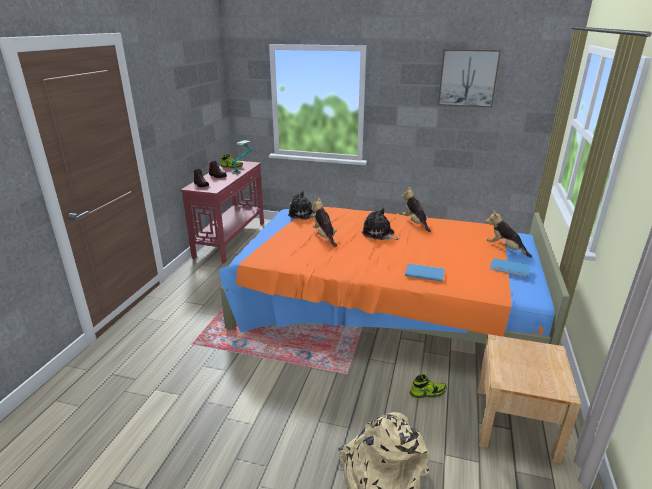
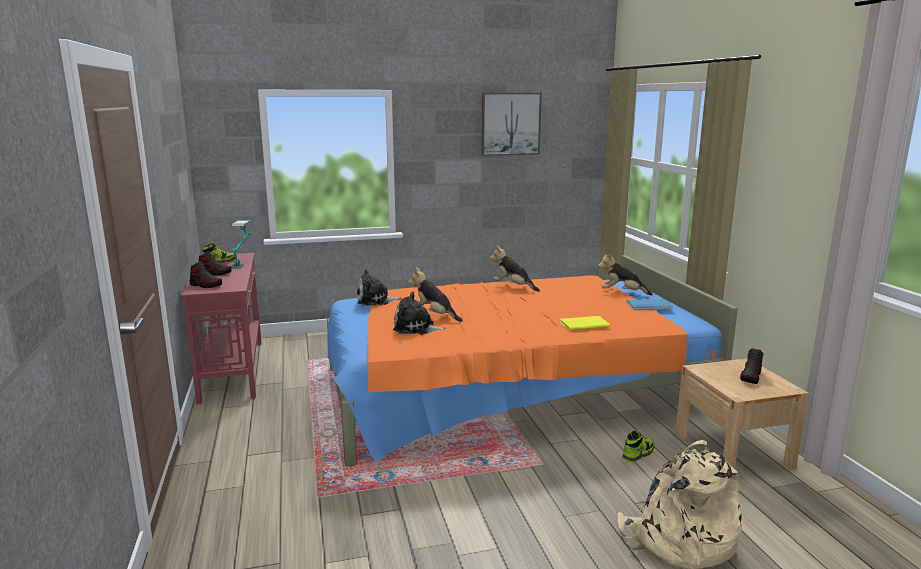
camera: 30 degrees left, 10 degrees down
(379, 234) = (490, 302): plush toy -> plush toy (416, 328)
(423, 272) = (582, 324): blue book -> yellow book
(539, 367) = (751, 377): none -> shoe

